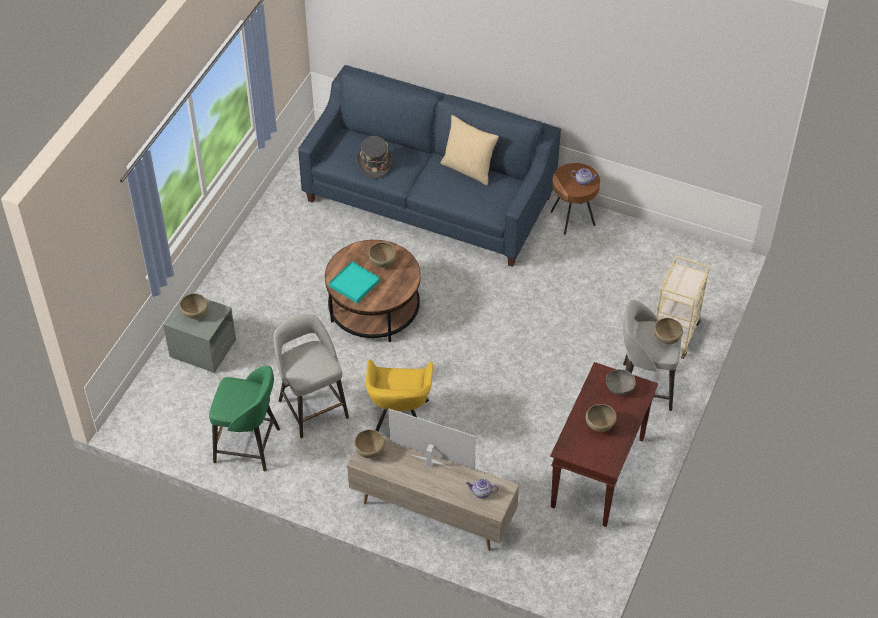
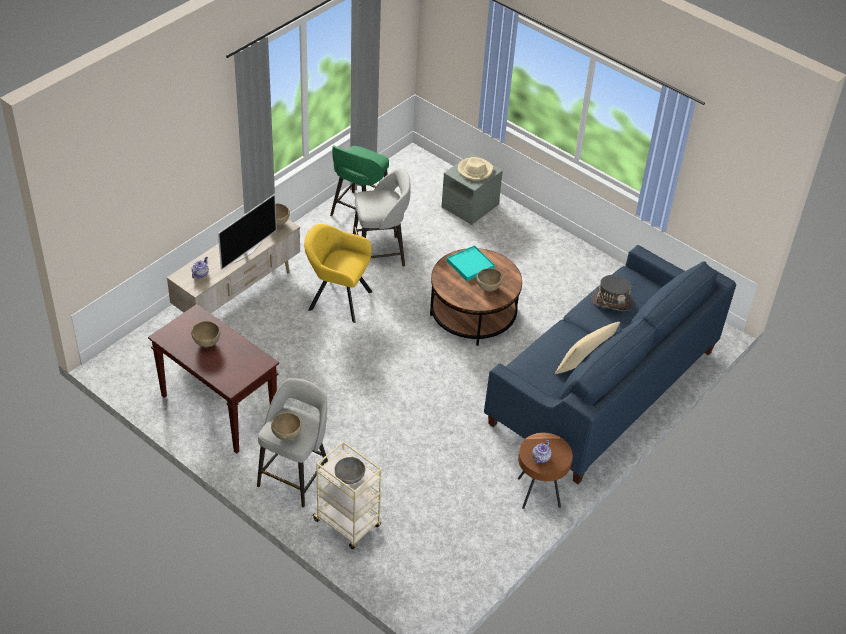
camera: 105 degrees right, 5 degrees down
(195, 314) = (475, 170): brown bowl -> beige hat
(619, 388) = (240, 369): grey bowl -> grey bowl (349, 476)

